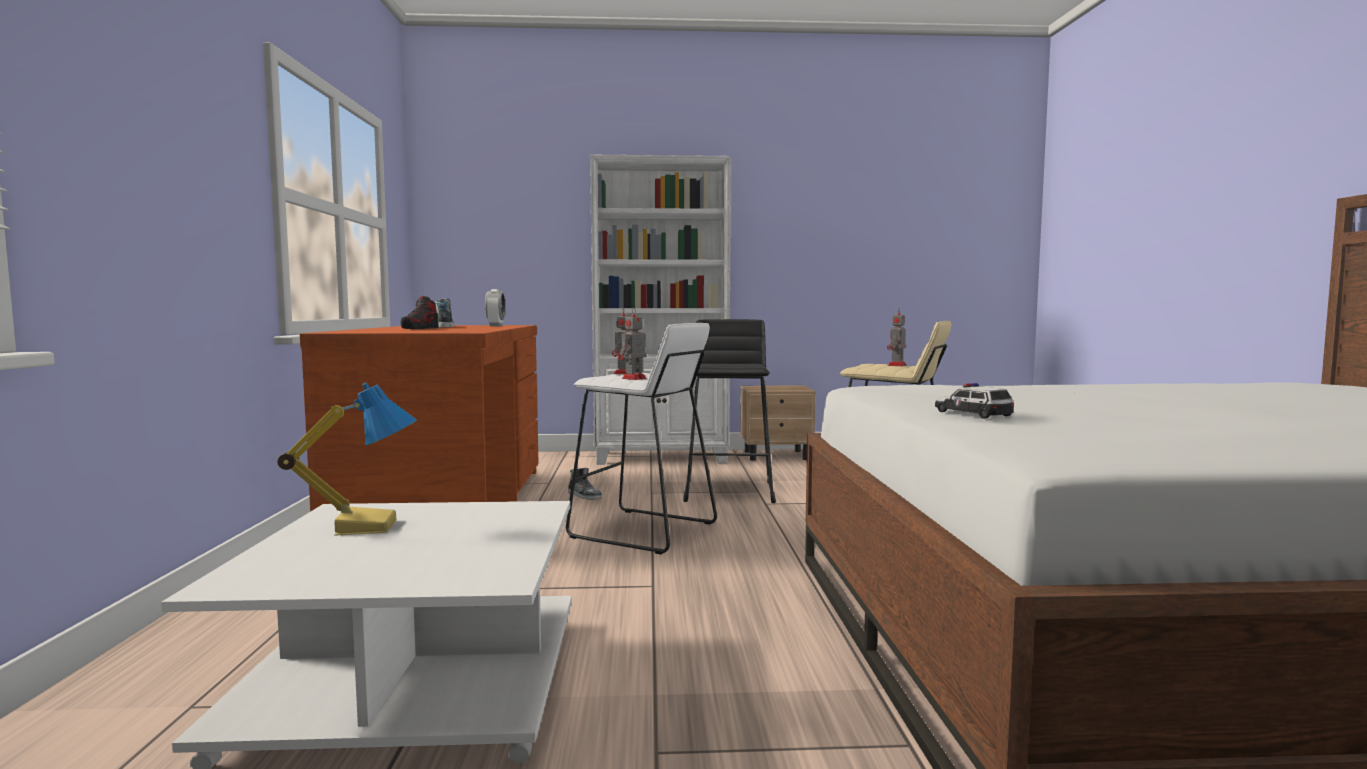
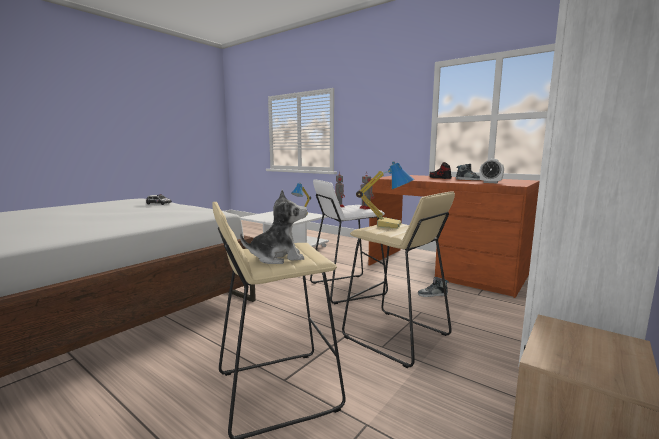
camera: 130 degrees right, 5 degrees up
(722, 365) = (388, 225): none -> table lamp
(730, 491) = (396, 337): black stool -> beige stool
(896, 365) = (277, 258): toy robot -> plush toy

